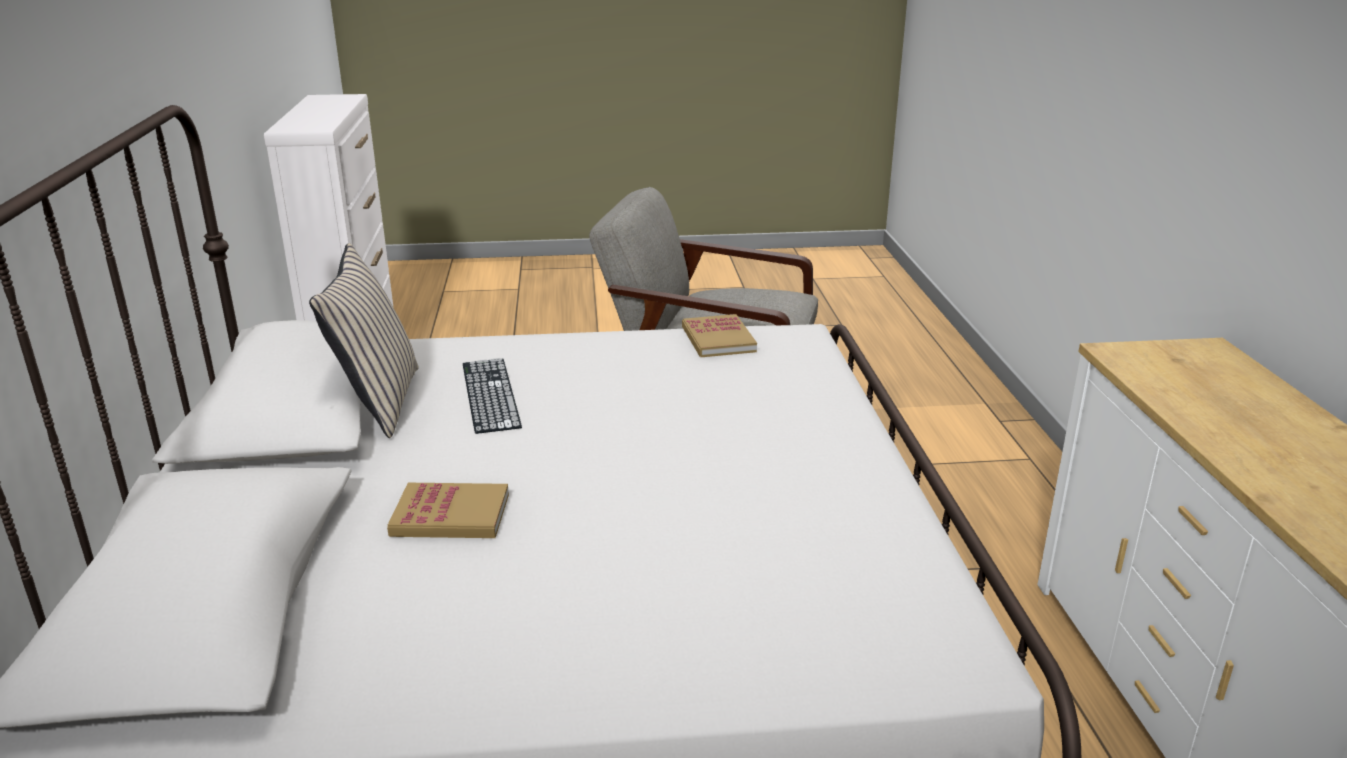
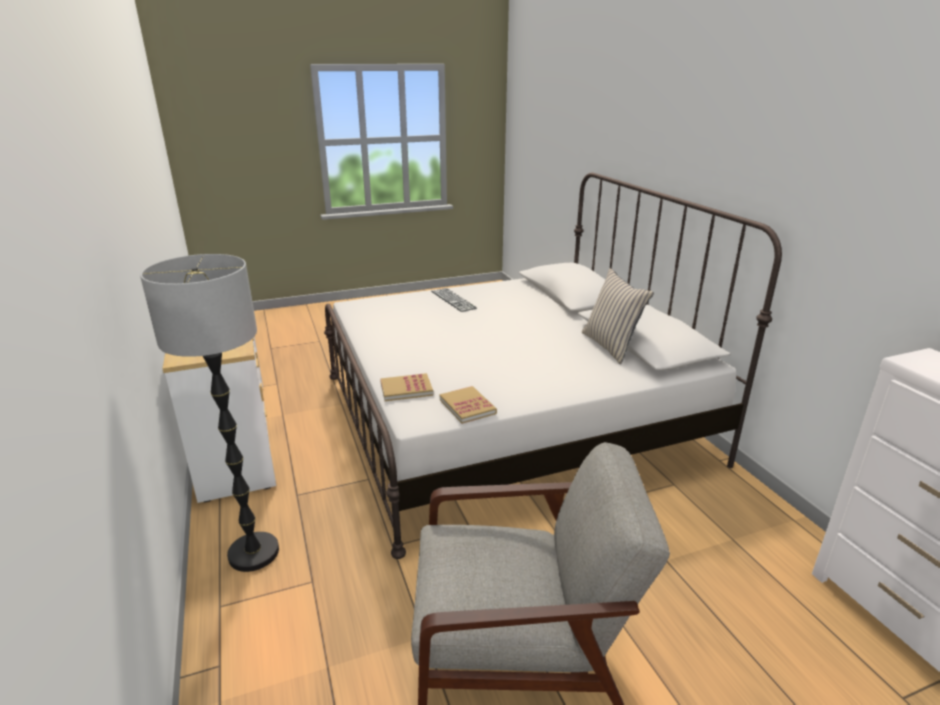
camera: 165 degrees right, 0 degrees up
(450, 515) = (526, 315): book -> book (406, 389)
(490, 394) = (565, 355): keyboard -> keyboard (453, 299)
(1020, 500) = (253, 553): none -> floor lamp

